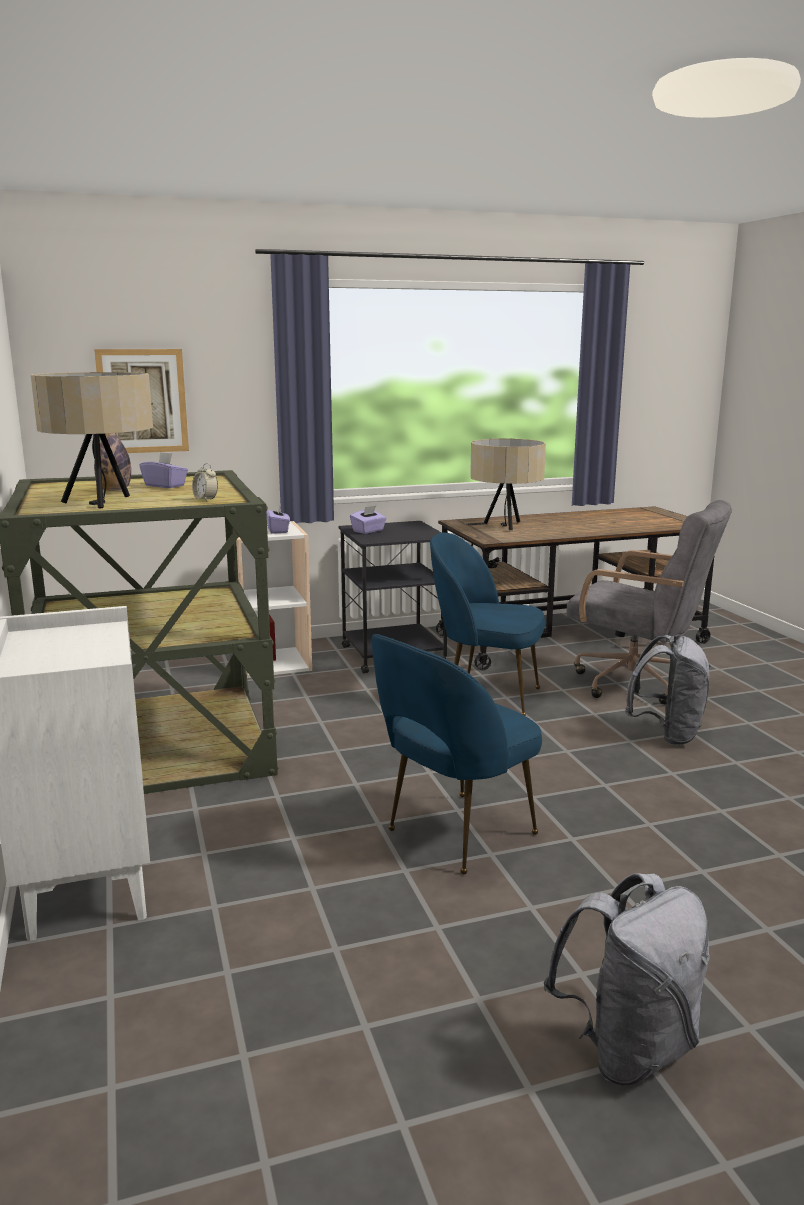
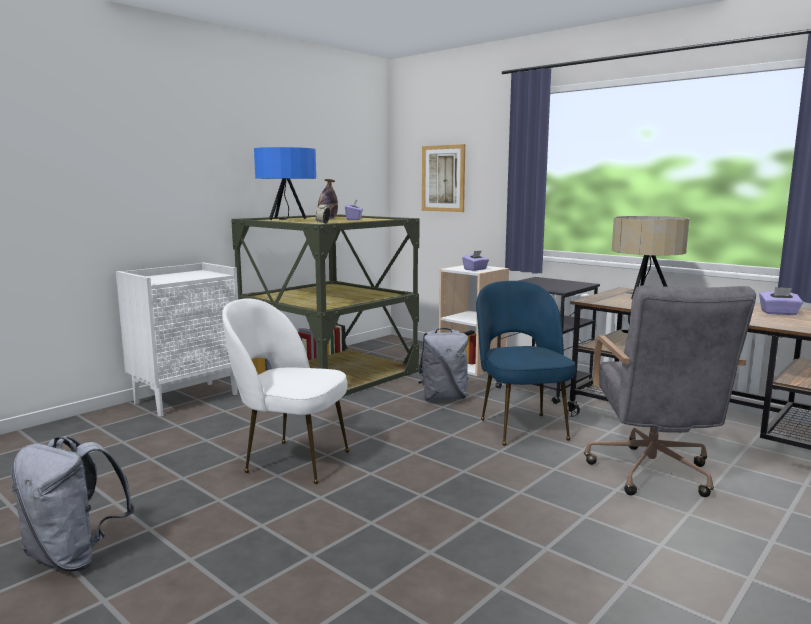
camera: 60 degrees right, 5 degrees down
(103, 502) = (287, 219): beige table lamp -> blue table lamp
(368, 531) = (535, 281): purple tissue box -> purple tissue box (779, 313)
(453, 836) = (290, 460): blue chair -> white chair
(667, 734) = (559, 506): grey backpack -> grey backpack (443, 398)

